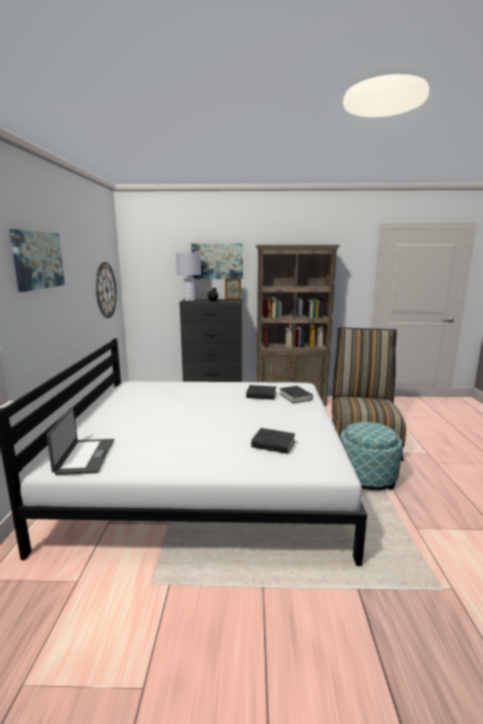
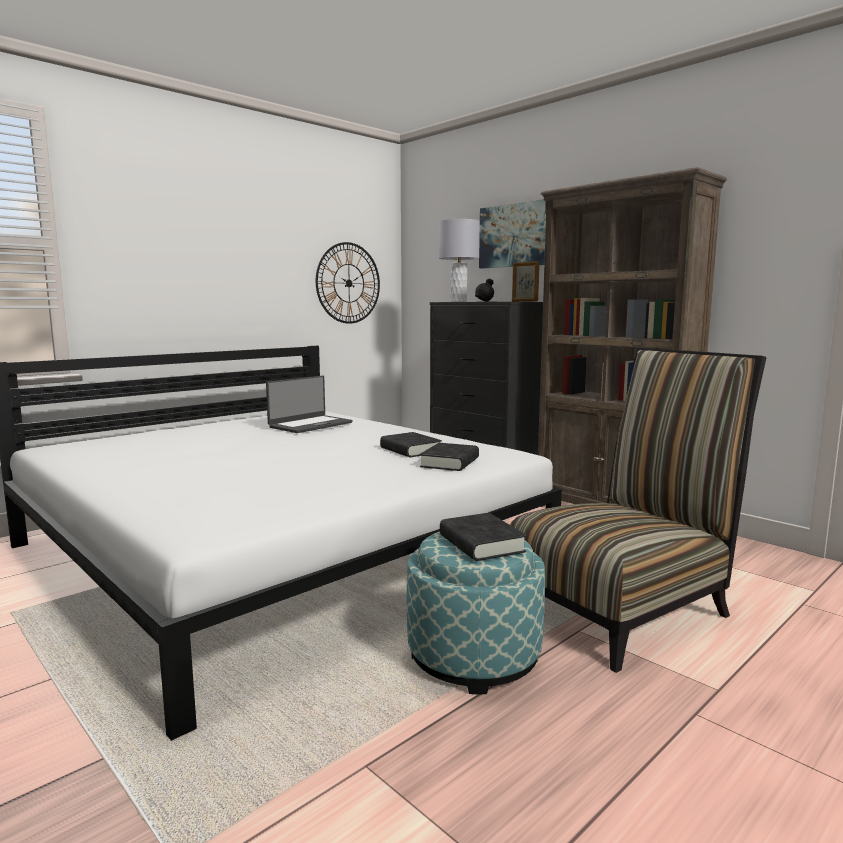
camera: 45 degrees right, 5 degrees down
(38, 260) = (168, 220): picture -> none
(84, 456) = (82, 448): laptop -> laptop (310, 425)
(273, 444) = (234, 491): black book -> black book (481, 544)

